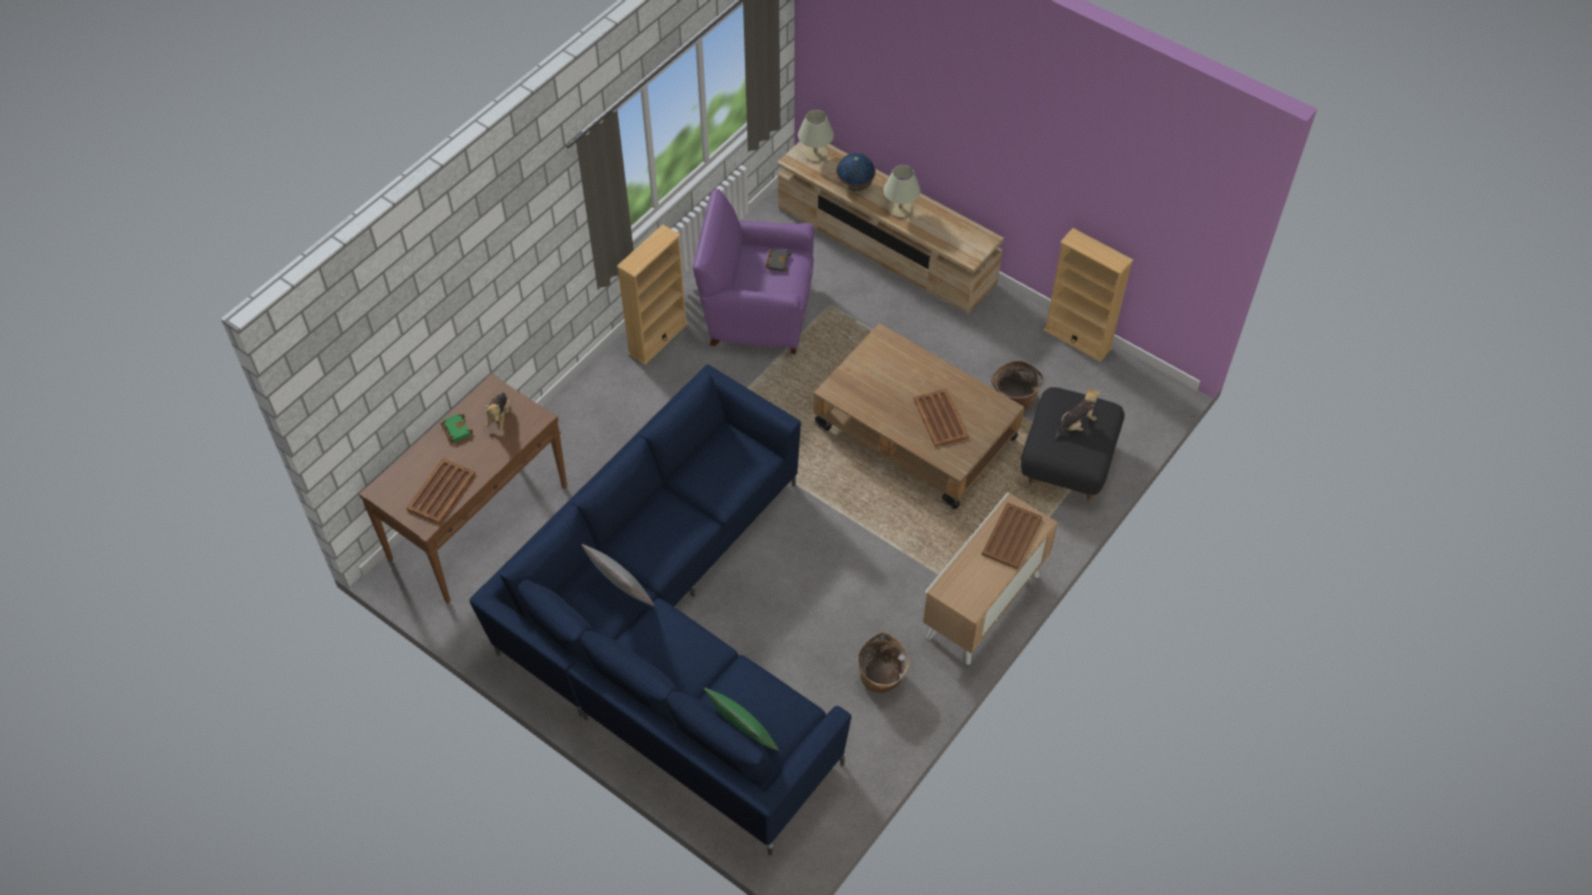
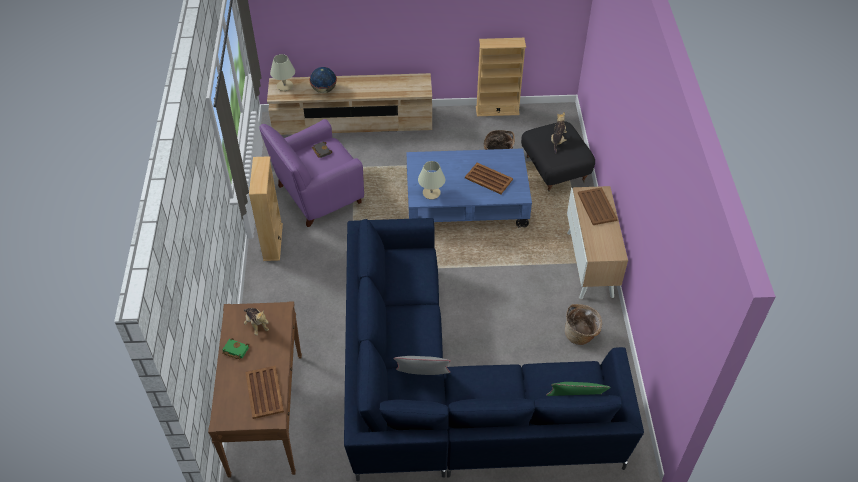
camera: 40 degrees left, 5 degrees down
(900, 209) = (361, 88): beige table lamp -> beige table lamp (431, 193)
(914, 433) = (466, 203): brown coffee table -> blue coffee table

